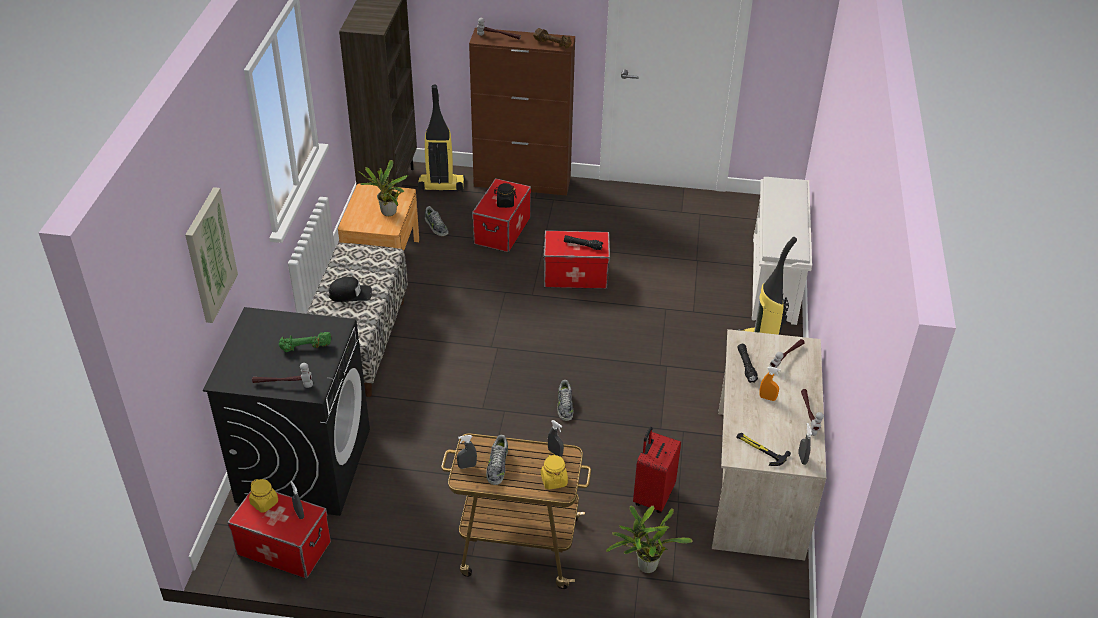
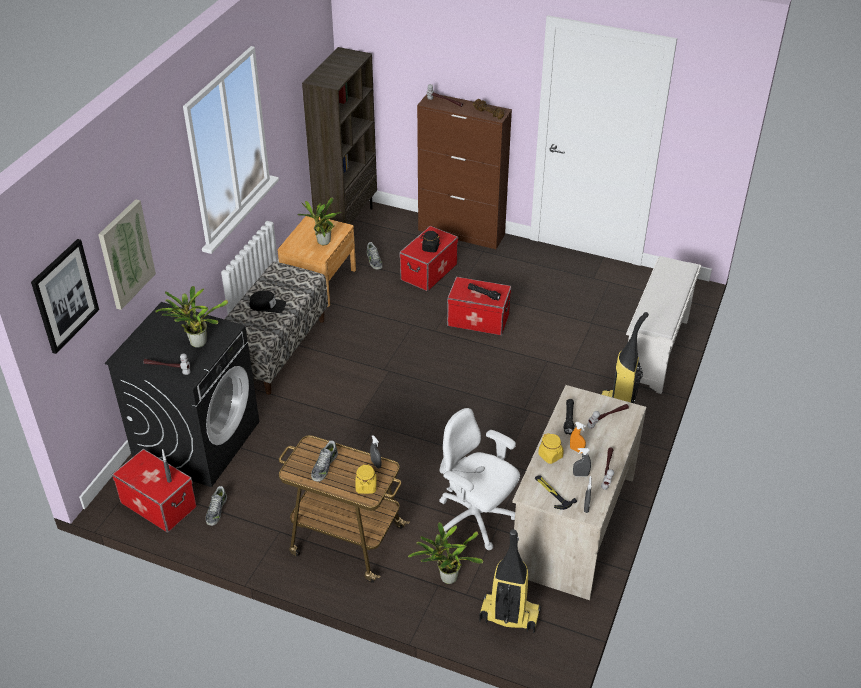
camera: 15 degrees right, 0 degrees up
(161, 315) = (64, 296): none -> picture
(264, 503) = (145, 464): yellow jar -> yellow jar (550, 456)
(306, 348) = (196, 342): green dumbbell -> potted plant
(440, 186) = (390, 226): vacuum cleaner -> vacuum cleaner (508, 616)
(467, 466) = (299, 462): grey spray bottle -> grey spray bottle (580, 475)
(564, 405) = (428, 430): shoe -> shoe (216, 510)
(652, 496) = (475, 520): red suitcase -> white office chair

